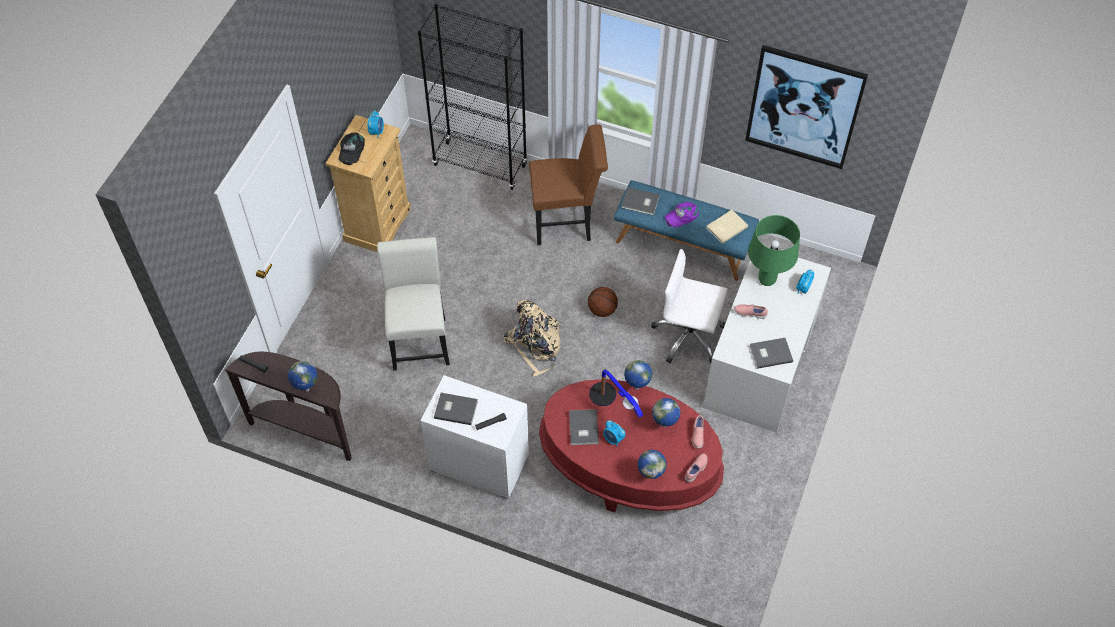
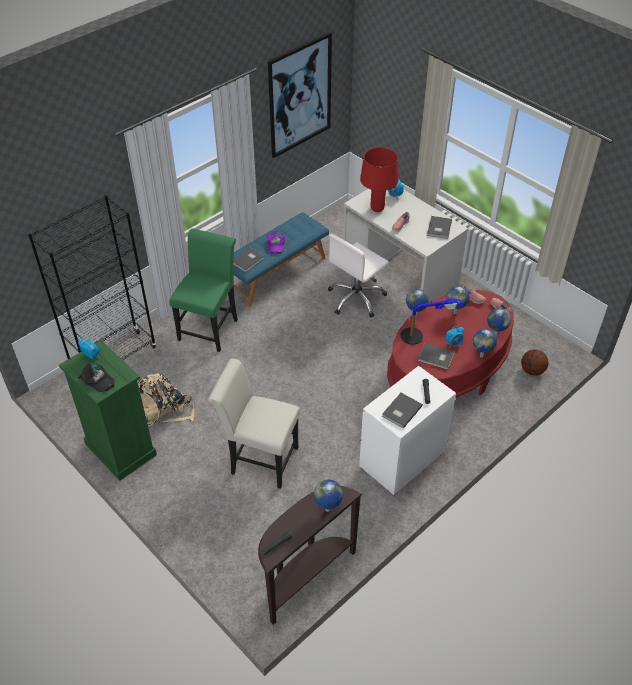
camera: 65 degrees left, 10 degrees down
(377, 224) = (120, 449): beige dresser -> green dresser
(535, 345) = (312, 385): beige backpack -> beige backpack (165, 409)
(567, 221) = (210, 327): brown chair -> green chair
(602, 310) = (304, 335): basketball -> basketball (532, 370)
(609, 472) = (482, 356): none -> globe
(725, 227) = (300, 227): beige book -> none
(766, 280) = (377, 209): green table lamp -> red table lamp

